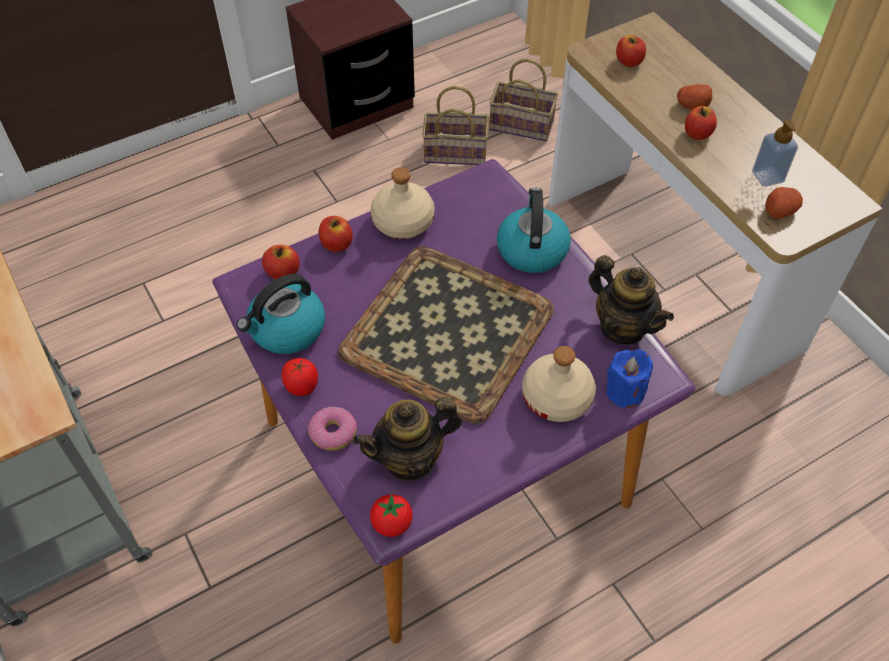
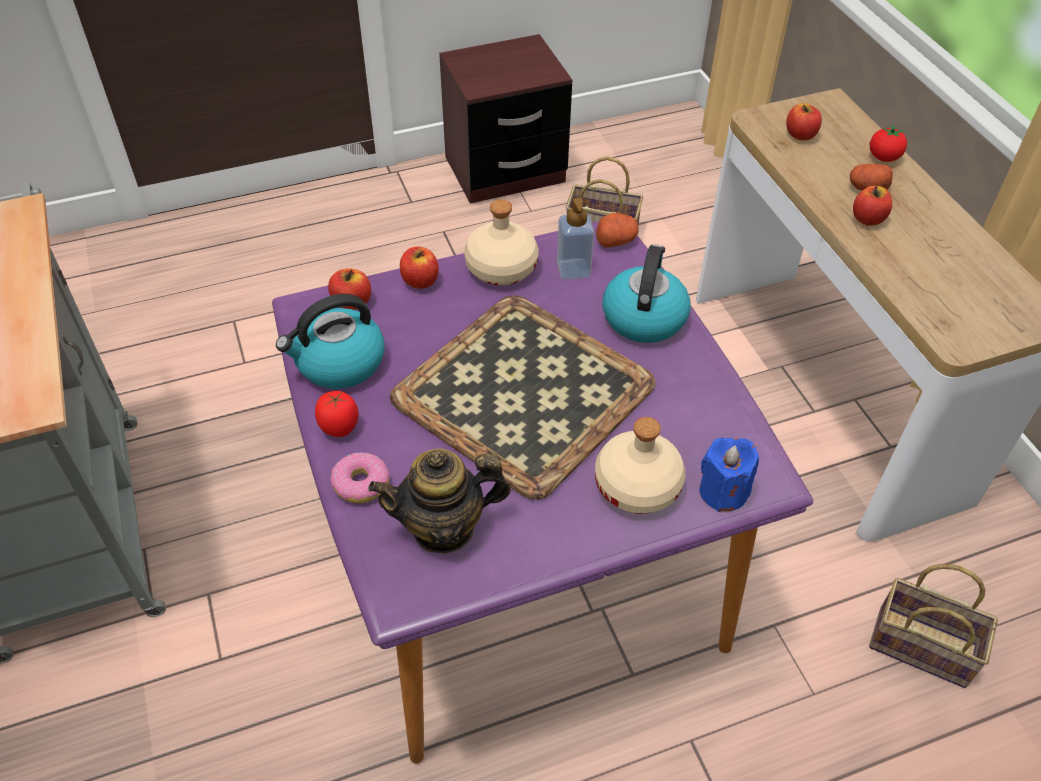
camera: 10 degrees right, 5 degrees down
(392, 523) = (403, 599): tomato -> tomato (883, 158)
(523, 125) = (683, 214): basket -> basket (924, 646)
(623, 326) = (735, 417): teapot -> none
(767, 177) = (946, 275): soap dispenser -> soap dispenser (573, 269)
(780, 210) = (955, 314): potato -> potato (616, 240)

